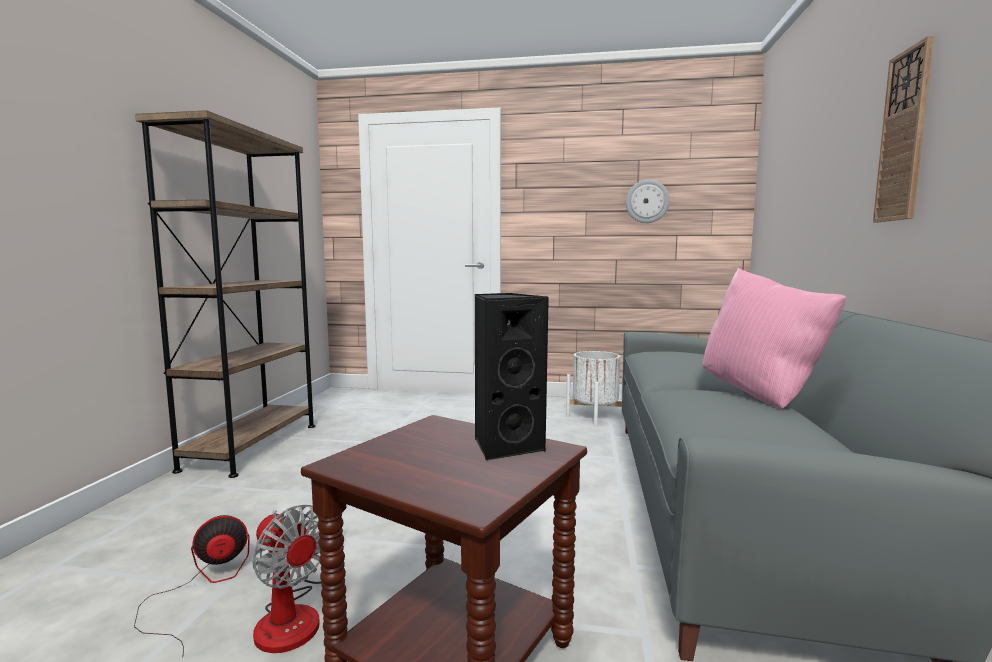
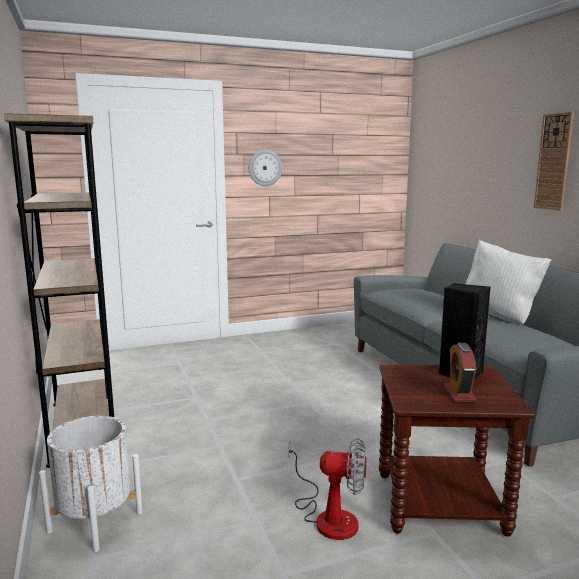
camera: 30 degrees left, 5 degrees up
(202, 587) = (241, 526): fan -> none
(437, 469) = (459, 394): none -> alarm clock
(595, 416) = (323, 342): white planter -> white planter (95, 522)
(647, 201) = (339, 168): wall clock -> wall clock (265, 168)
(761, 396) = (499, 317): pink pillow -> white pillow

